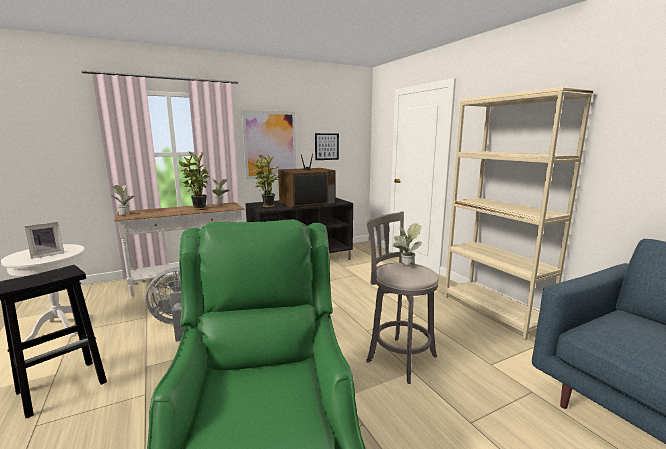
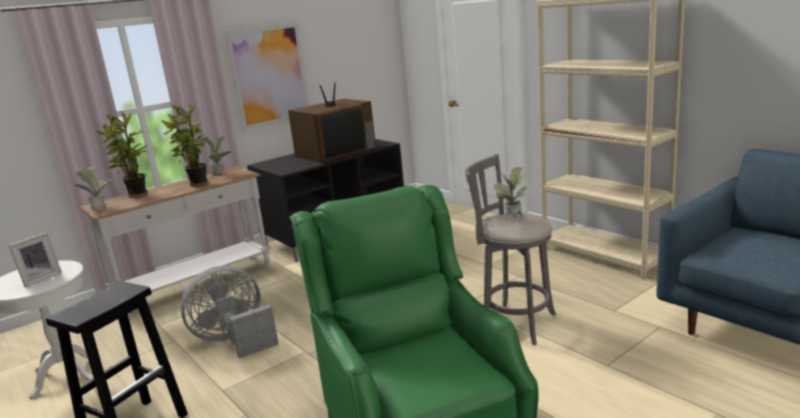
camera: 10 degrees left, 5 degrees up
(268, 206) = (285, 166): potted plant -> potted plant (137, 196)
(326, 146) = (345, 66): picture -> none

